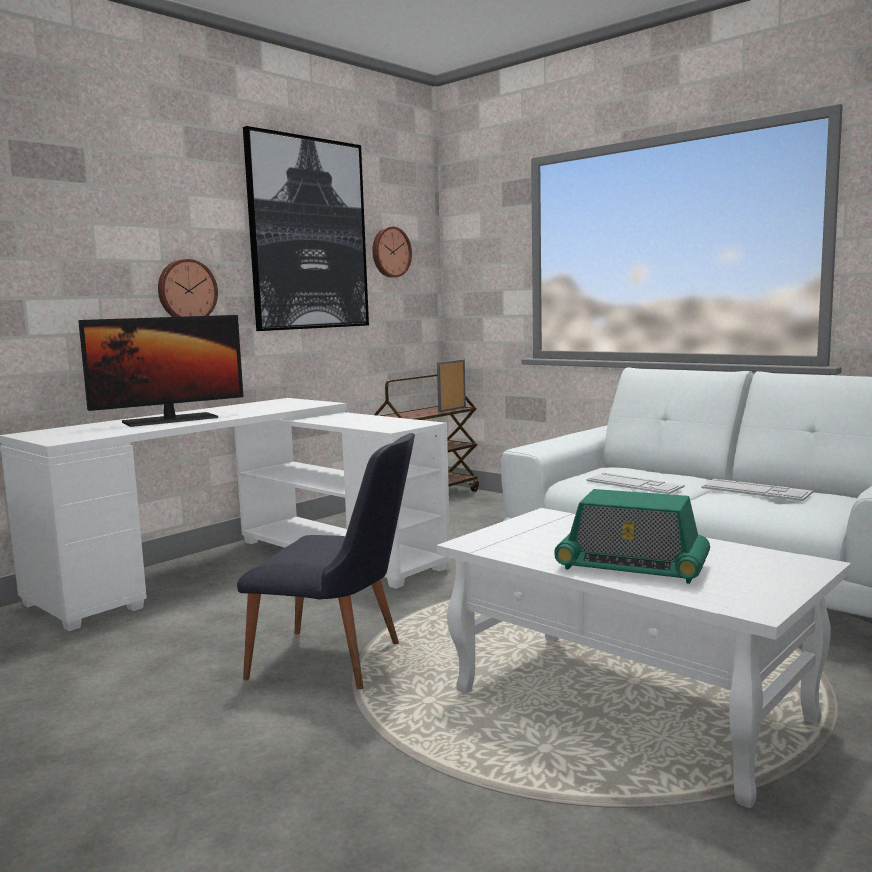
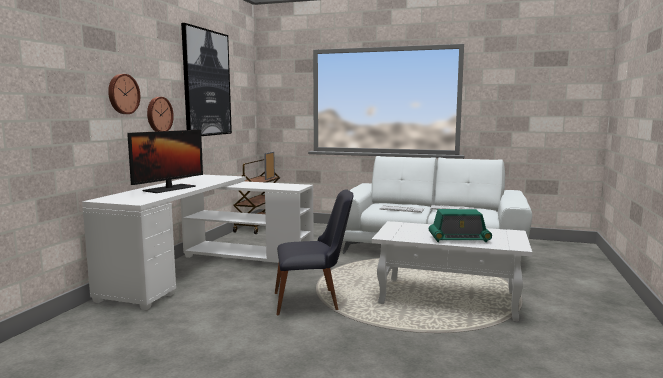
camera: 25 degrees left, 0 degrees up
(390, 252) = (237, 93): wall clock -> wall clock (122, 94)

